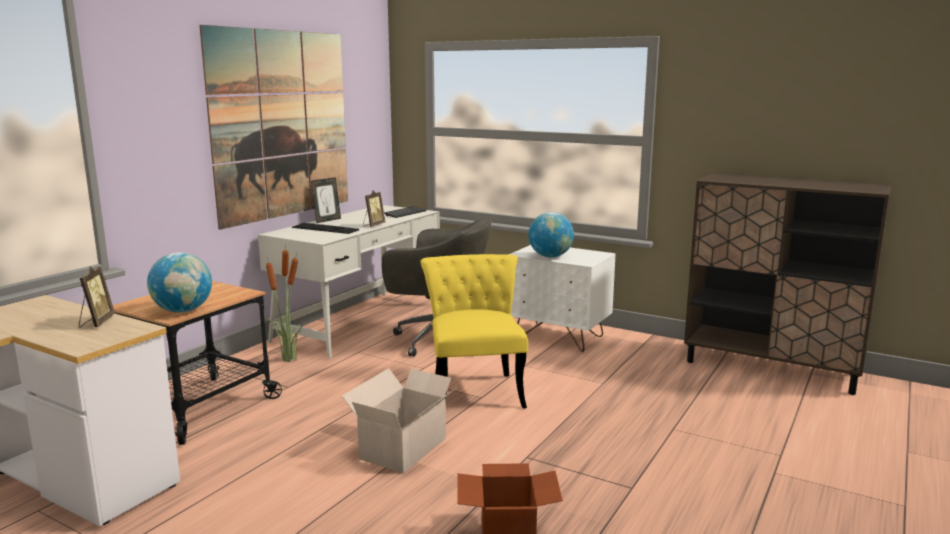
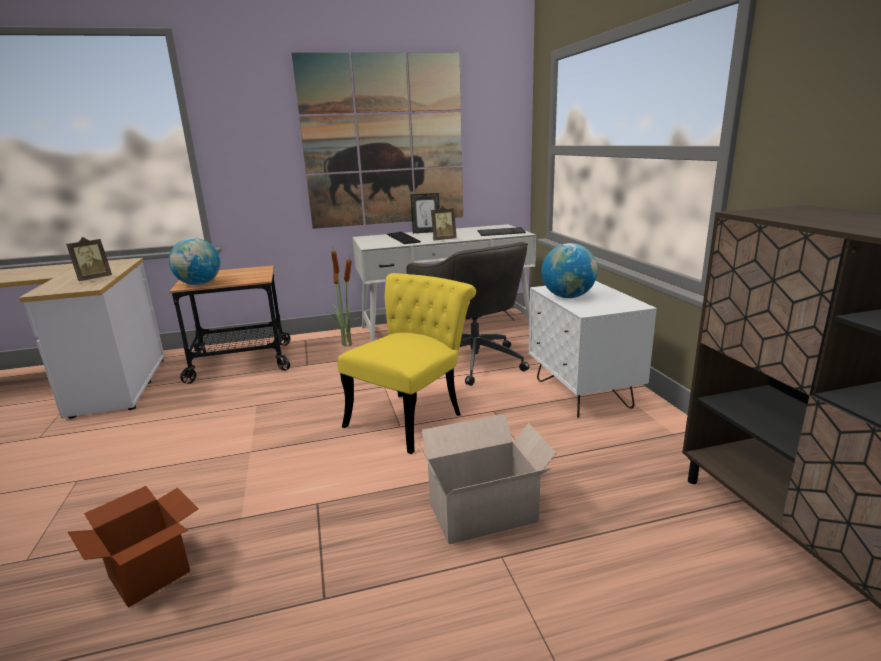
camera: 45 degrees right, 5 degrees up
(405, 447) = (268, 445): cardboard box -> cardboard box (486, 512)

